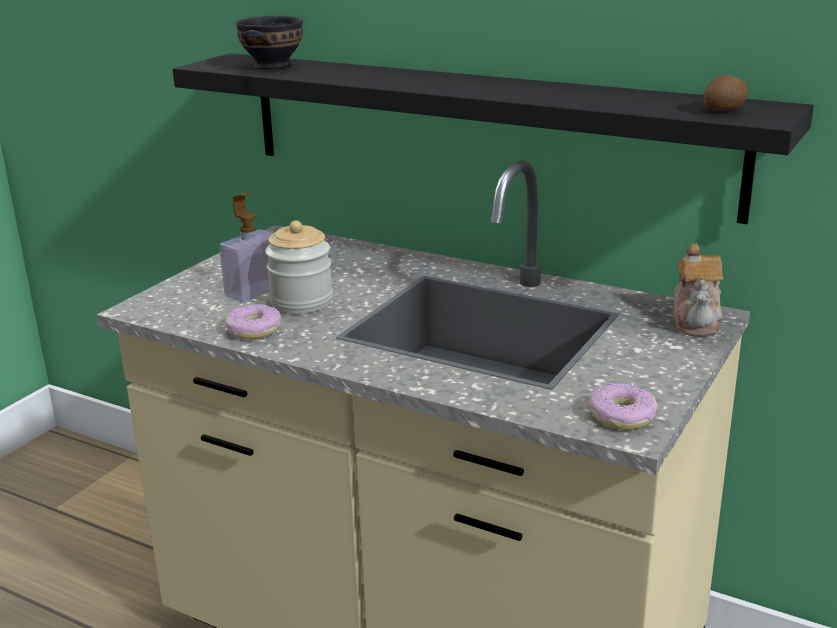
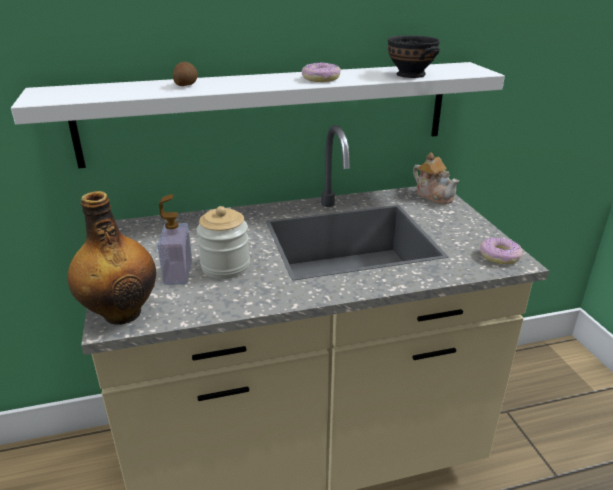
camera: 45 degrees left, 5 degrees up
(158, 303) = (121, 312): none -> bottle
(254, 330) = (232, 299): donut -> donut (321, 79)
(271, 66) = (103, 91): black bowl -> black bowl (410, 75)
(479, 131) = (269, 113): black shelf -> white shelf
(724, 110) = (451, 70): potato -> potato (187, 85)

